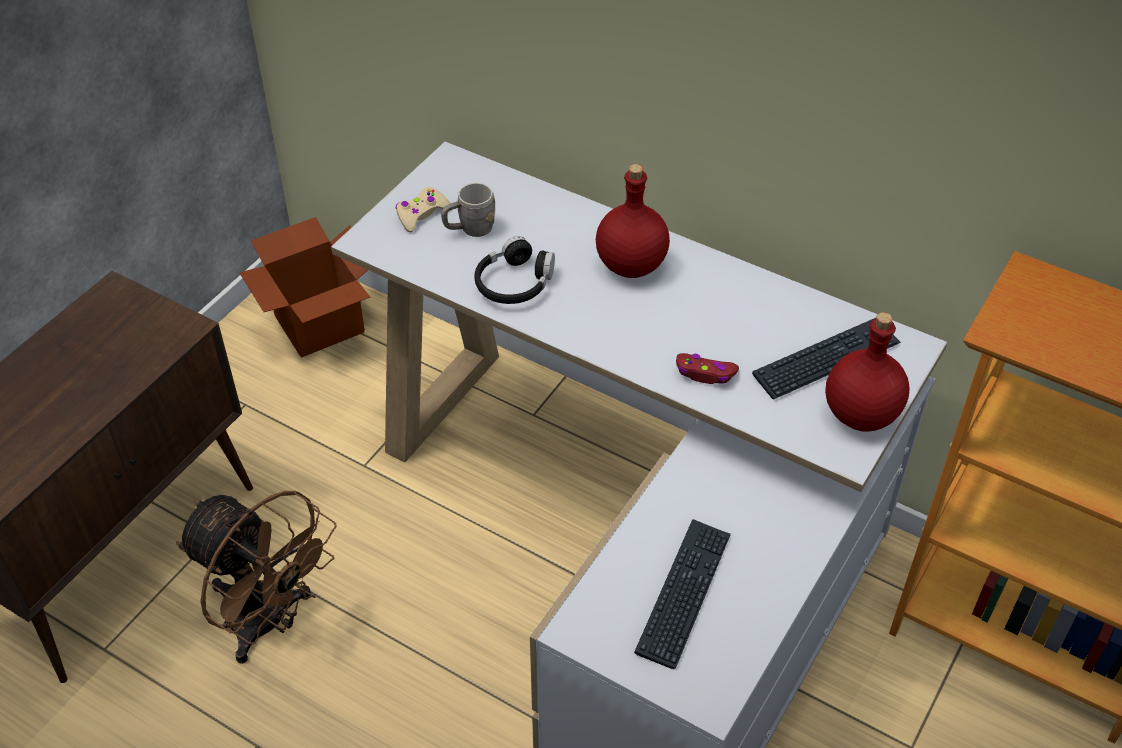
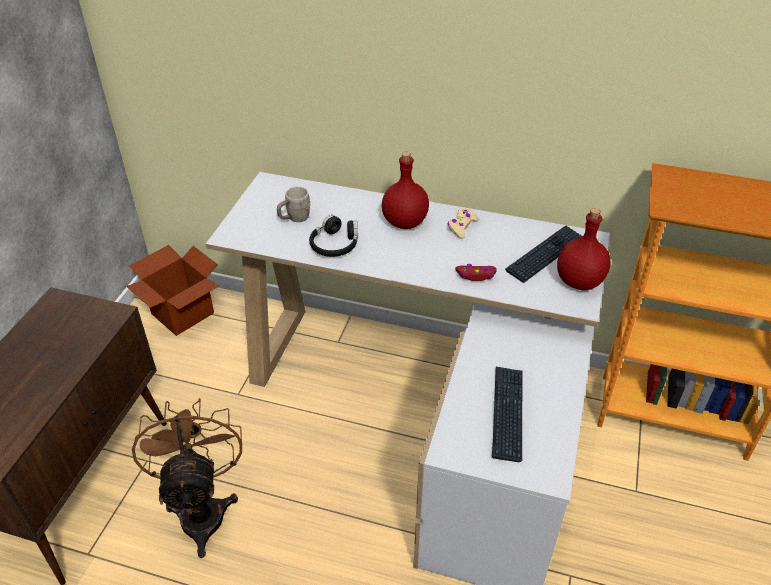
camera: 15 degrees left, 5 degrees down
(269, 623) = (202, 509): brown fan -> brown fan turned 120 degrees counterclockwise
(421, 214) = (260, 215): beige game controller -> beige game controller (462, 227)

